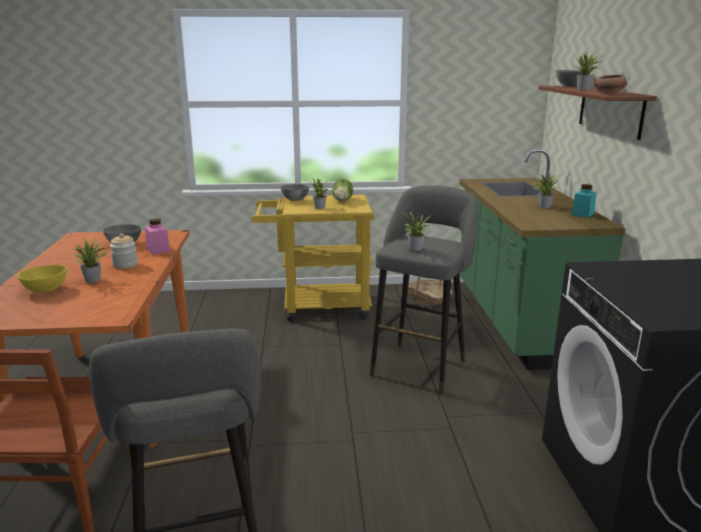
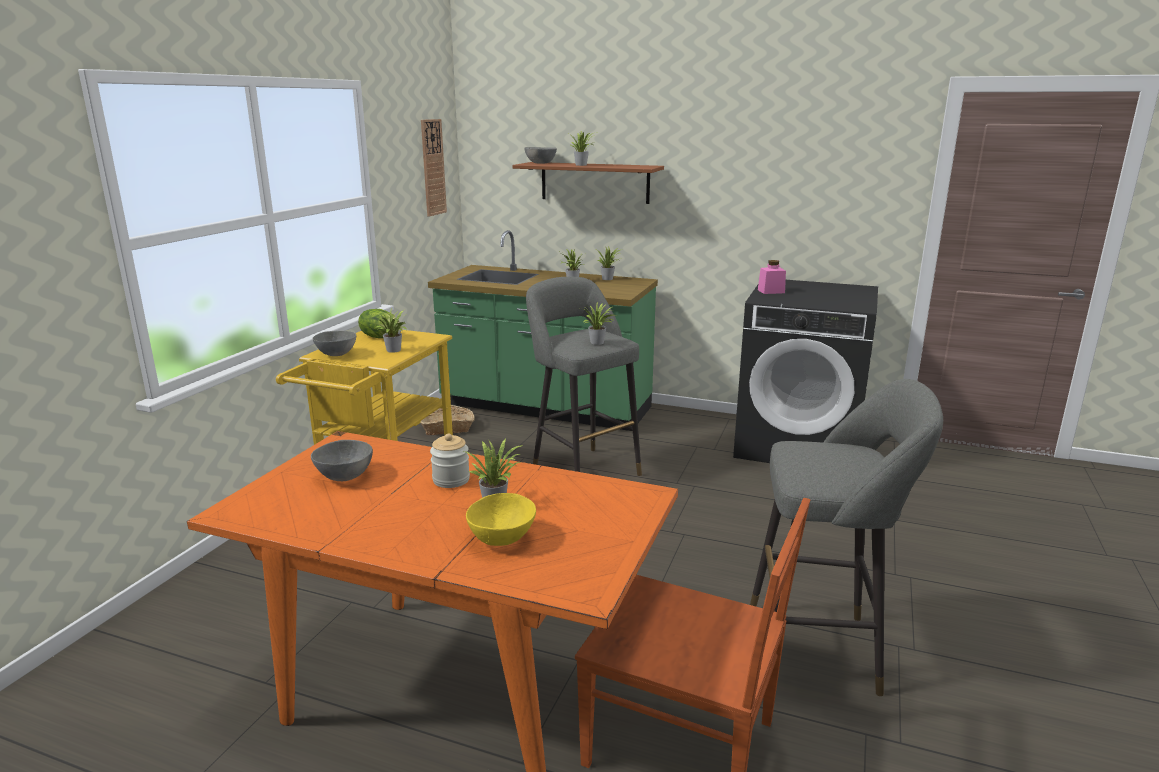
camera: 65 degrees left, 0 degrees up
(158, 250) = (410, 455): pink jar -> pink jar (771, 291)
(501, 85) = (433, 167): none -> wall clock
(582, 214) = (608, 279): turquoise jar -> potted plant
(609, 93) = (632, 166): bowl -> none

